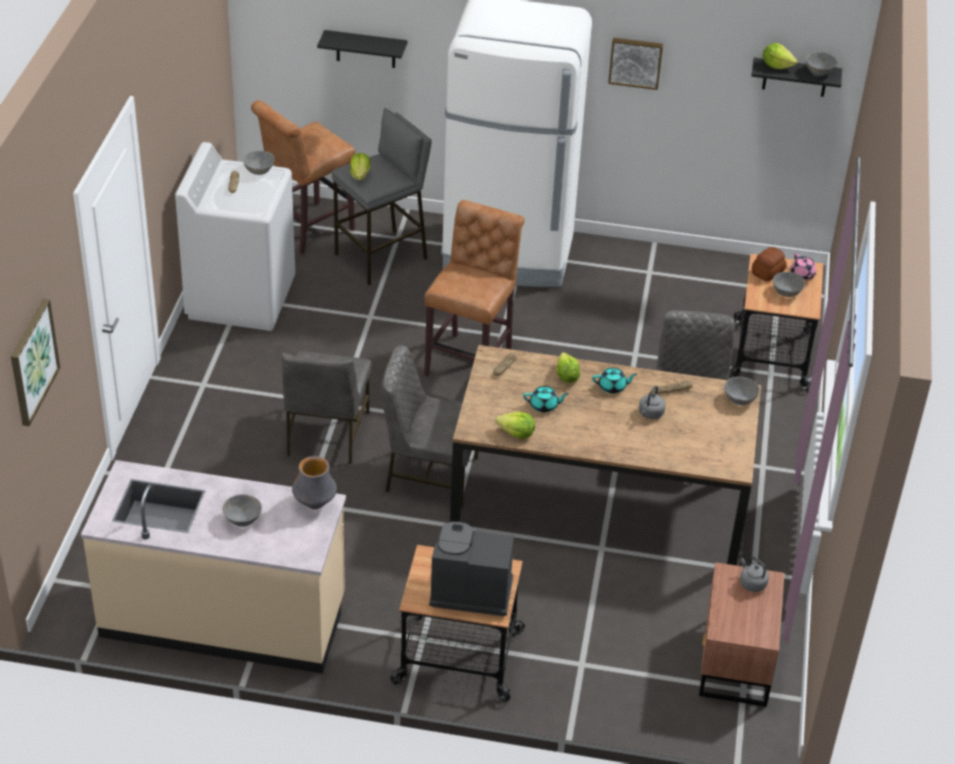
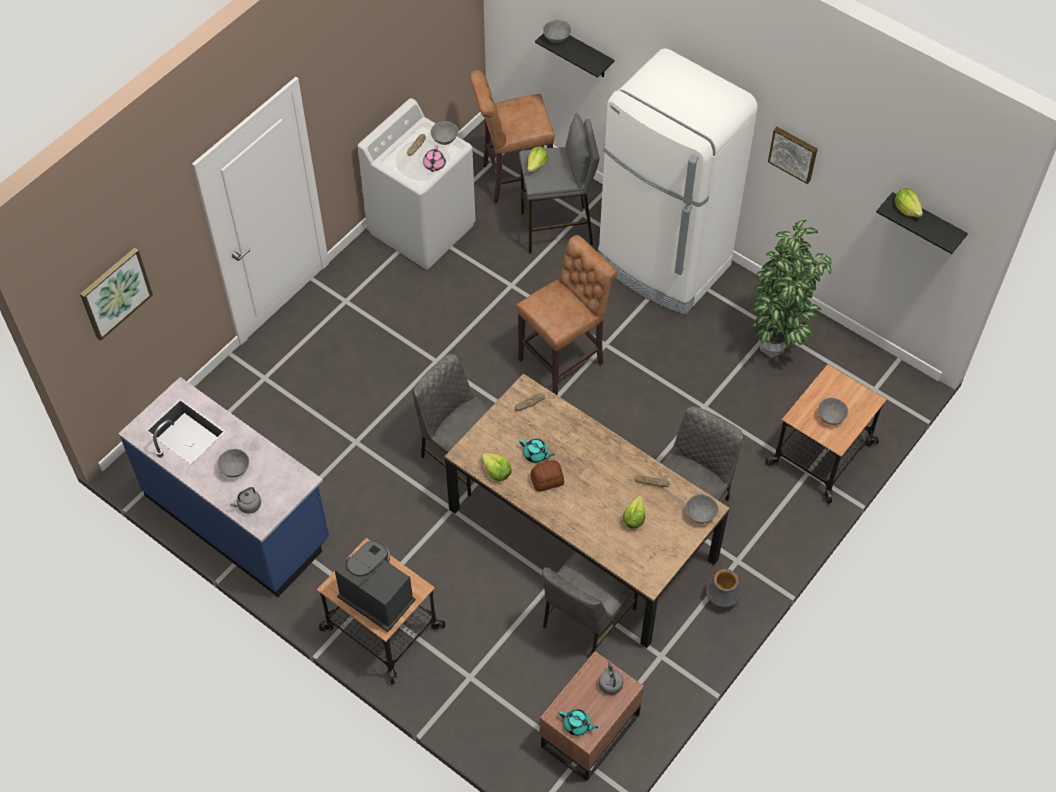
camera: 30 degrees right, 15 degrees up
(223, 617) = (238, 517): beige counter -> blue counter
(314, 504) = (294, 477): vase -> vase (721, 598)
(326, 435) = (408, 385): grey chair -> grey chair (586, 618)
(566, 377) = (572, 433): lettuce -> lettuce (634, 518)
(612, 387) = (603, 459): turquoise teapot -> turquoise teapot (577, 725)
(650, 414) = (616, 498): grey kettle -> grey kettle (248, 506)
(665, 289) = (774, 350): none -> potted plant
(767, 272) = (828, 389): bread -> bread (546, 480)
(802, 274) = (858, 404): pink teapot -> pink teapot (434, 165)
(819, 72) = (941, 230): grey bowl -> grey bowl (557, 38)

